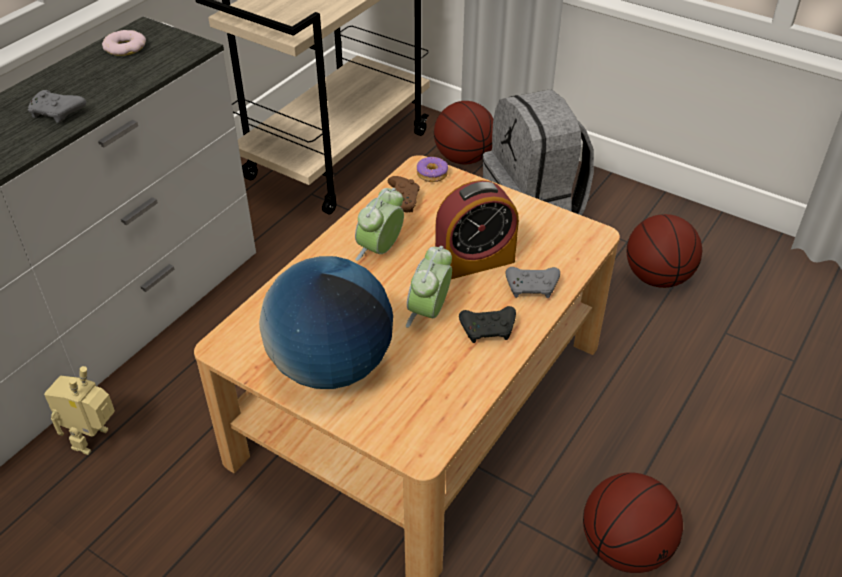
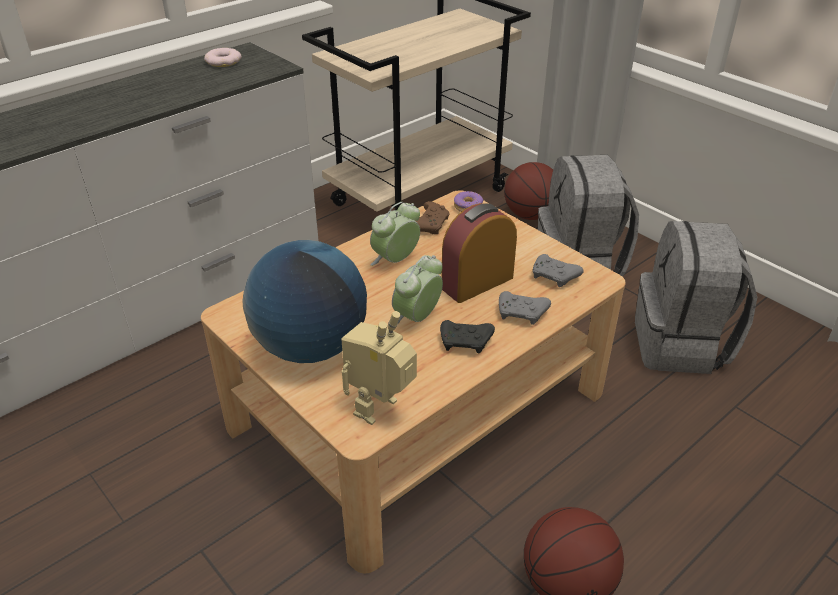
camera: 15 degrees right, 5 degrees down
(58, 113) = (145, 101): grey game controller -> grey game controller (555, 277)
(95, 441) = (132, 388): toy robot -> toy robot (381, 411)
(474, 261) = (477, 283): alarm clock -> alarm clock turned 150 degrees clockwise
(657, 278) = (681, 345): basketball -> grey backpack

